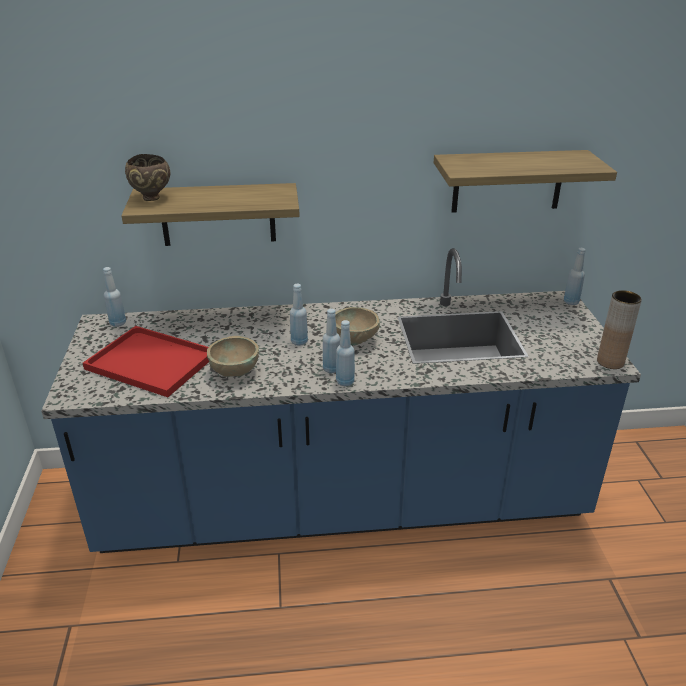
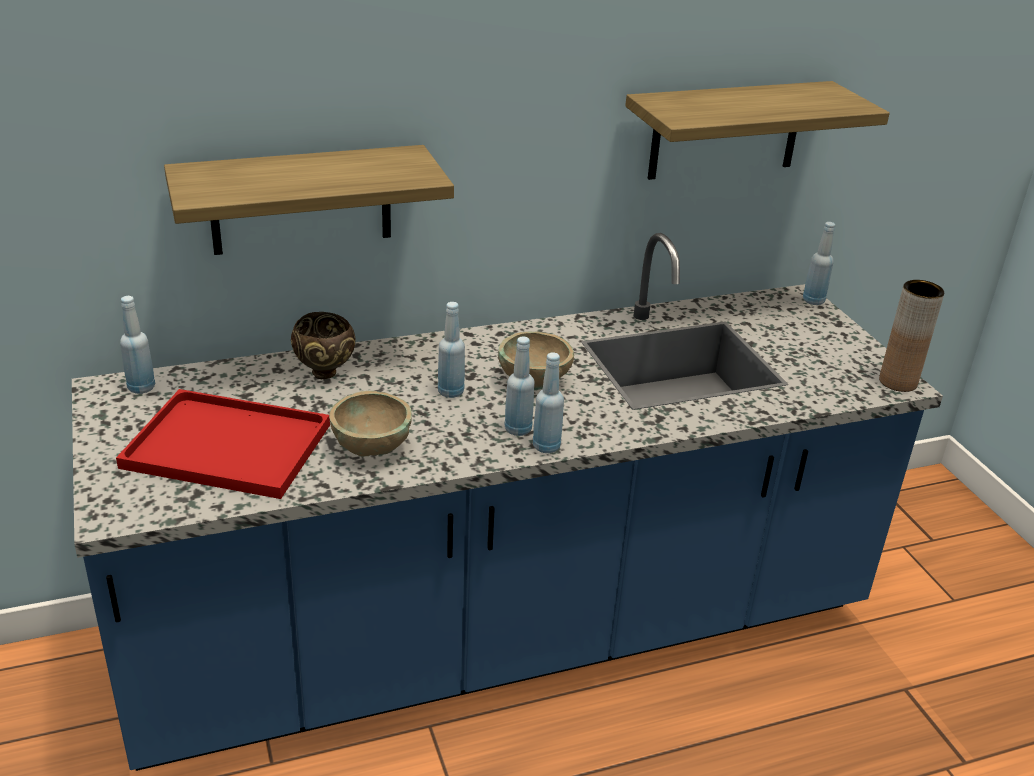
camera: 15 degrees left, 0 degrees up
(152, 198) = (208, 179): brown bowl -> brown bowl (326, 373)

